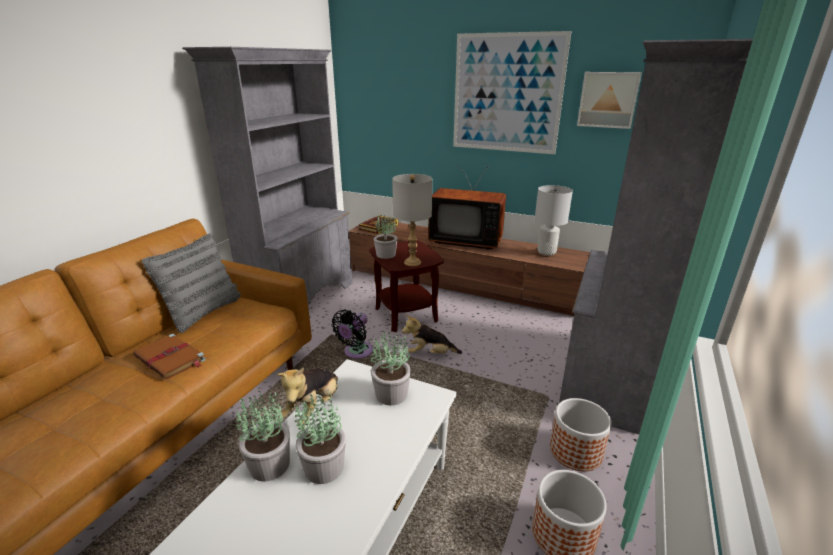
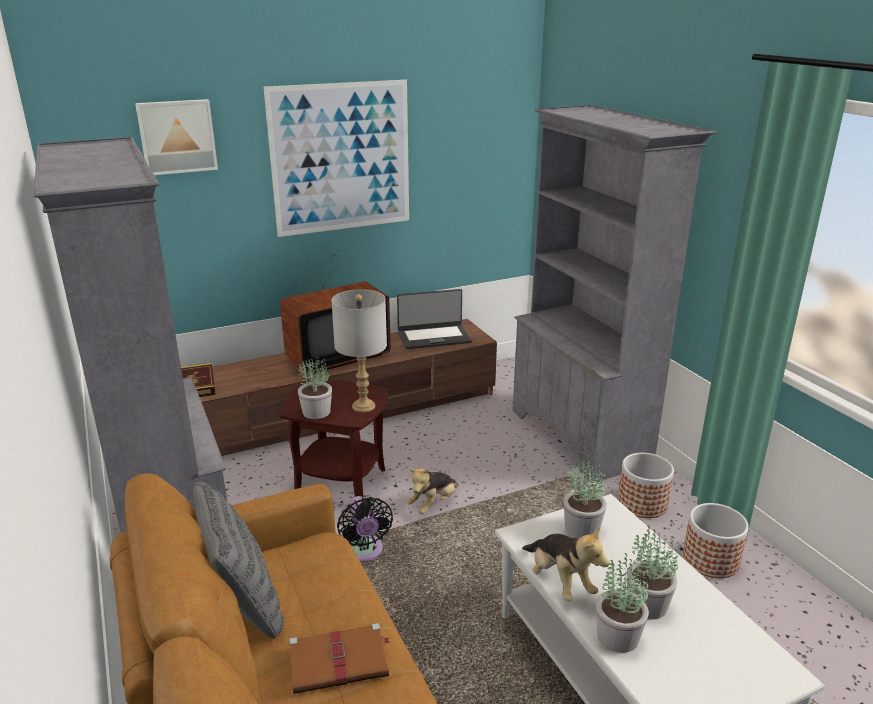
camera: 50 degrees left, 0 degrees up
(546, 253) = (433, 337): grey table lamp -> laptop
(608, 100) = (453, 151): picture -> picture (177, 136)

